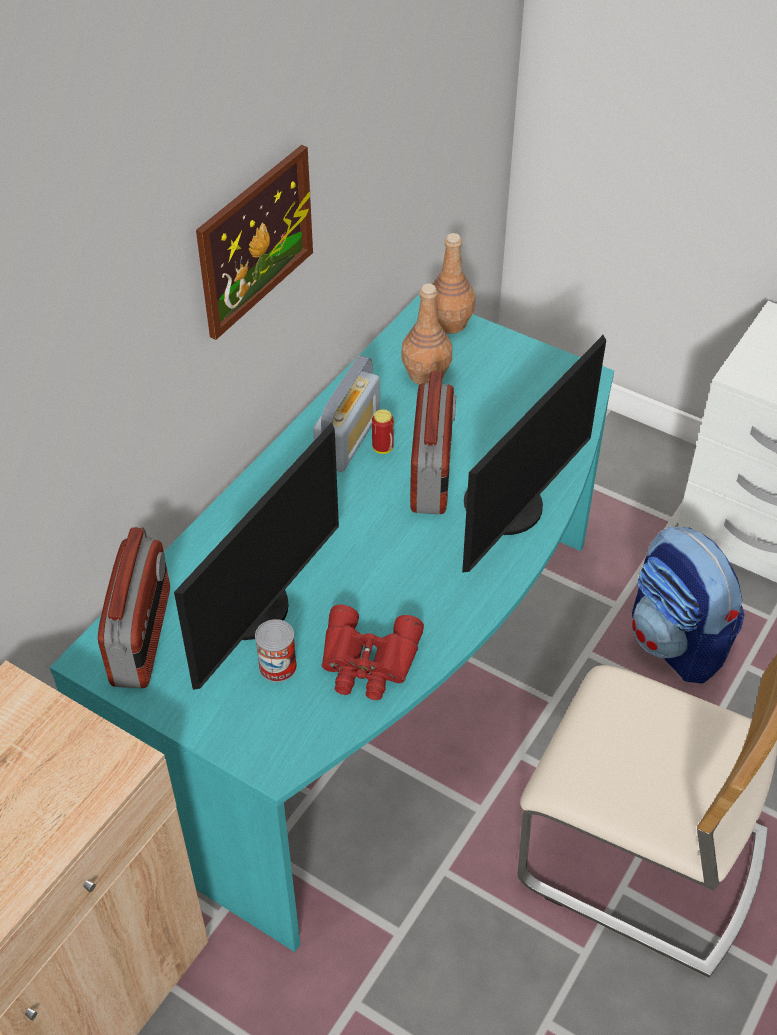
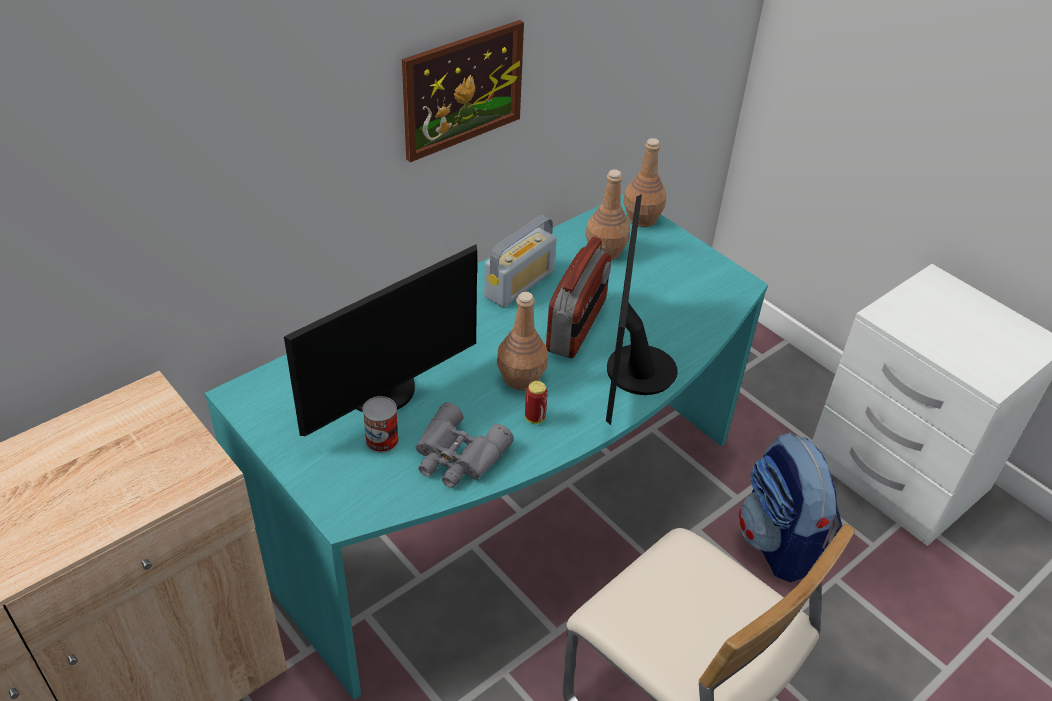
camera: 15 degrees right, 5 degrees down
(143, 637) = (286, 389): radio -> none
(368, 662) = (457, 456): red binoculars -> grey binoculars
(383, 448) = (544, 297): can -> can (535, 418)
(397, 552) = (520, 378): none -> brown bottle
(511, 509) = (632, 369): monitor -> monitor turned 135 degrees clockwise

